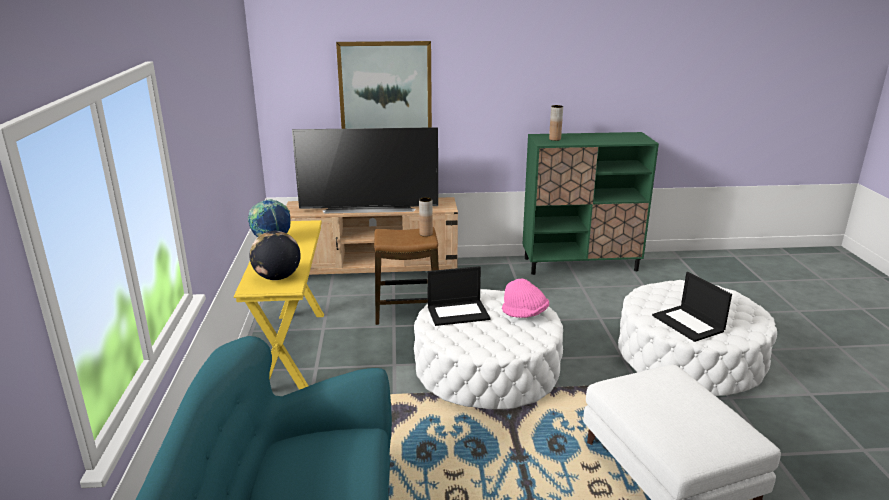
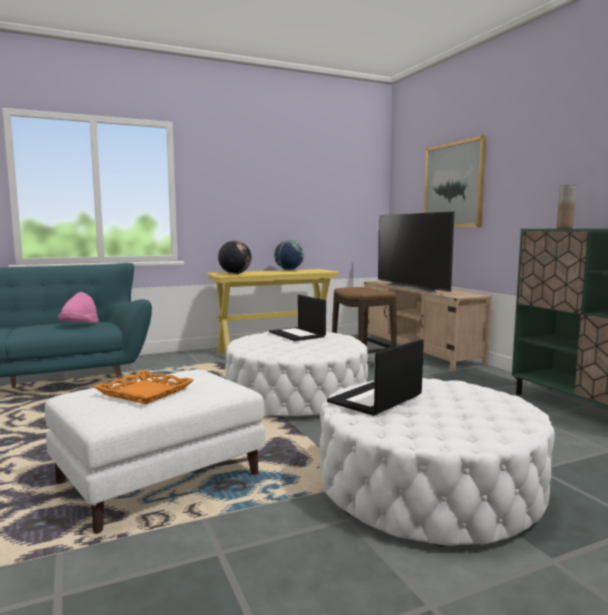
camera: 70 degrees right, 15 degrees down
(426, 234) = (374, 291): brown vase -> none
(525, 314) = (317, 347): pink hat -> pink hat (79, 325)
(690, 414) = (144, 392): none -> orange tray

